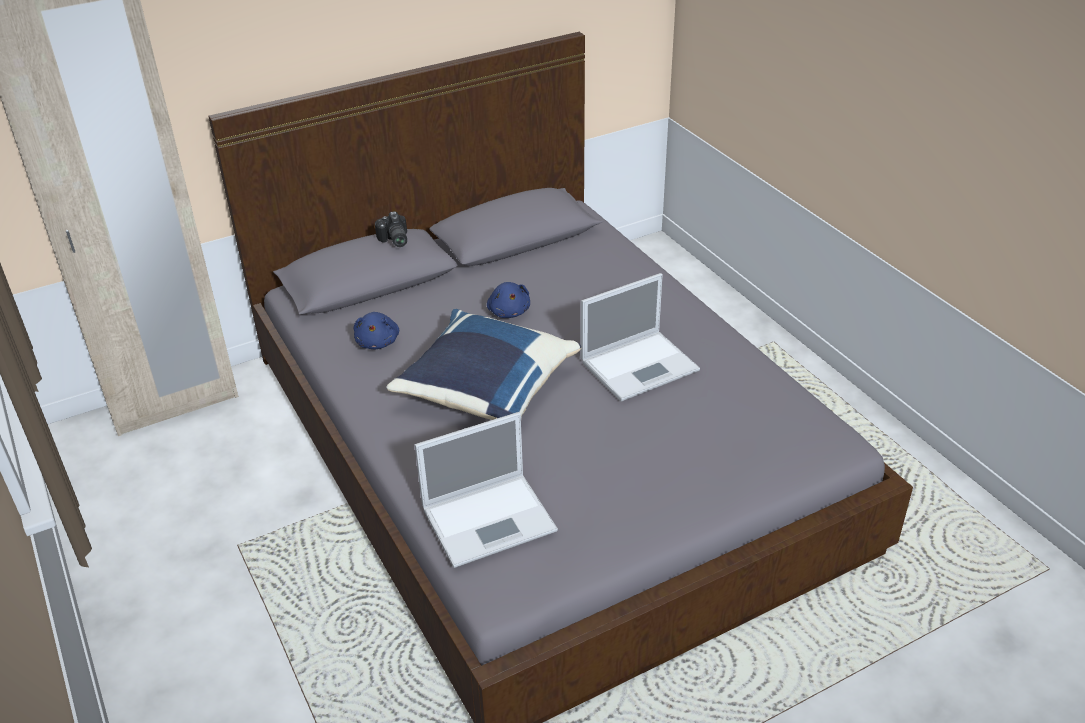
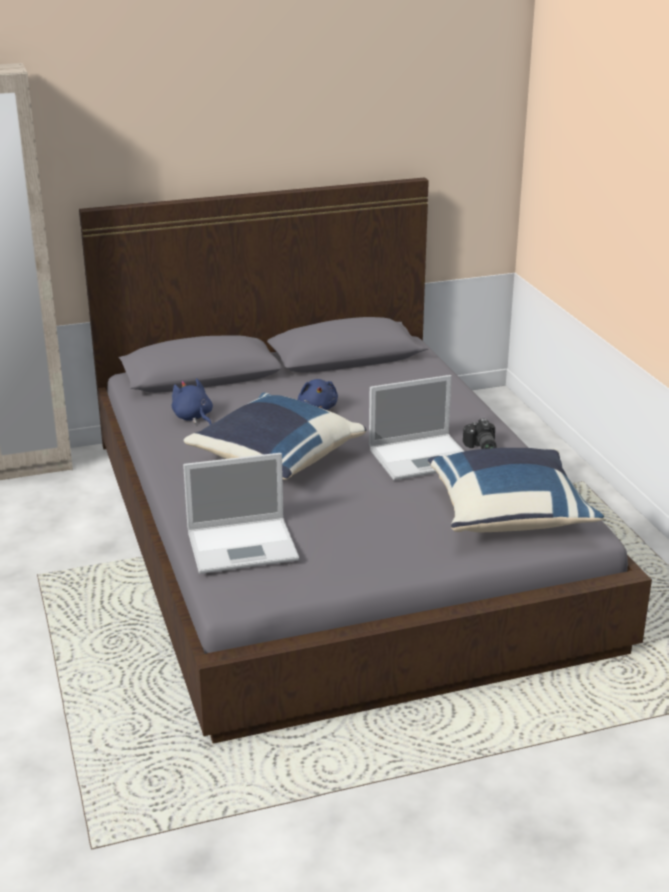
camera: 10 degrees right, 10 degrees down
(378, 342) = (193, 417): blue plush toy -> blue plush toy turned 135 degrees clockwise
(393, 240) = (227, 340): camera -> camera (480, 447)
(754, 431) = (508, 514): none -> blue pillow

